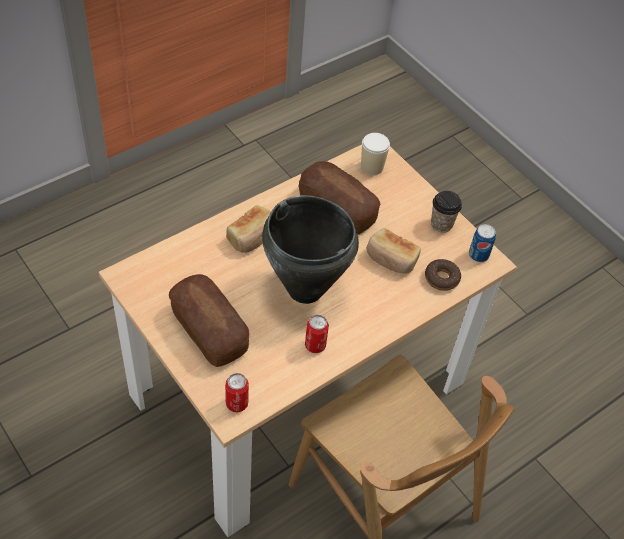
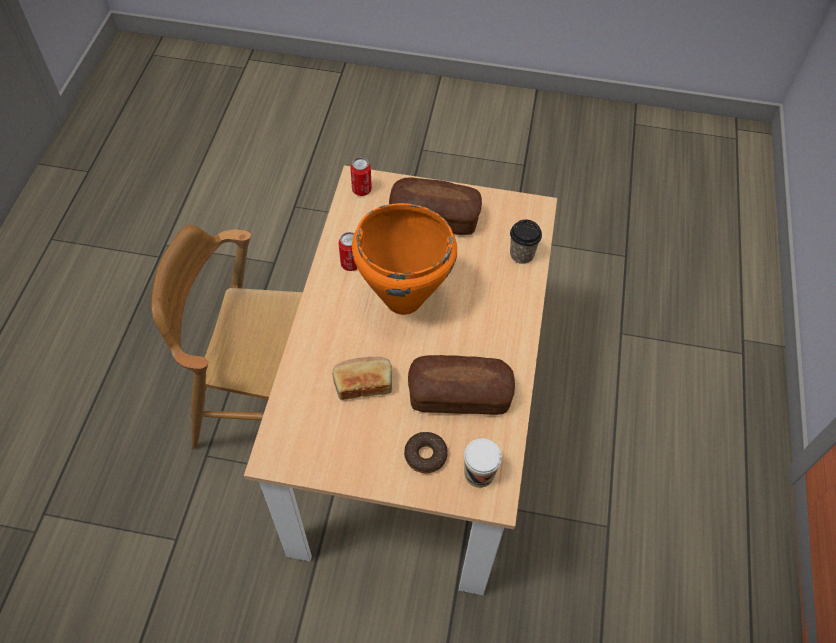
camera: 140 degrees right, 5 degrees up
(252, 237) = (493, 309): bread -> none
(305, 290) = (403, 298): black cooking pot -> orange cooking pot
(441, 224) = (352, 462): cup -> cup (521, 254)
(441, 278) = (303, 401): donut -> donut (425, 455)
(478, 255) = (289, 455): can -> none

